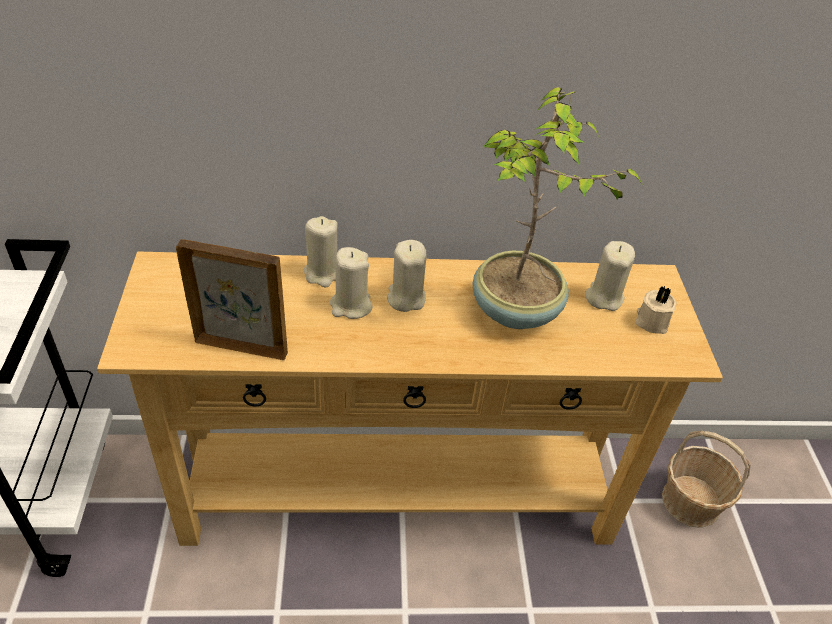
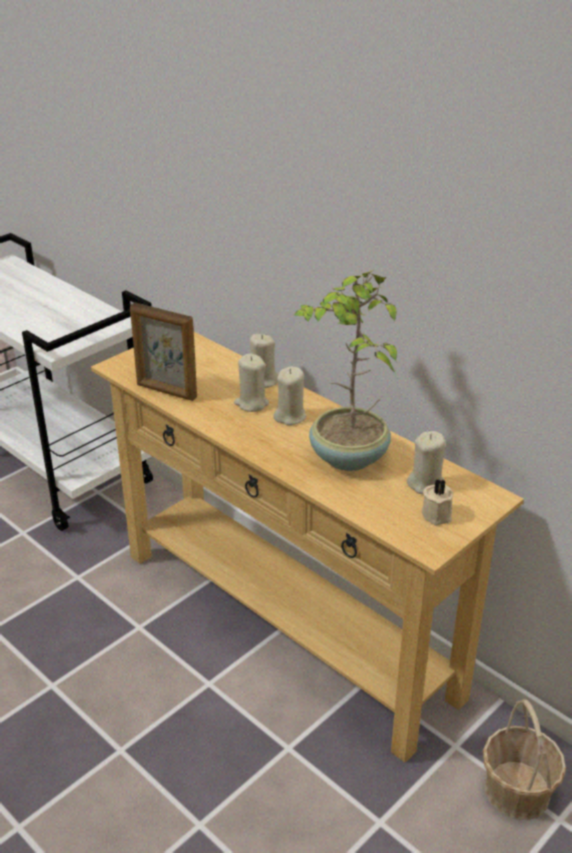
camera: 50 degrees right, 10 degrees down
(241, 346) = (166, 391): picture frame -> picture frame turned 150 degrees clockwise

